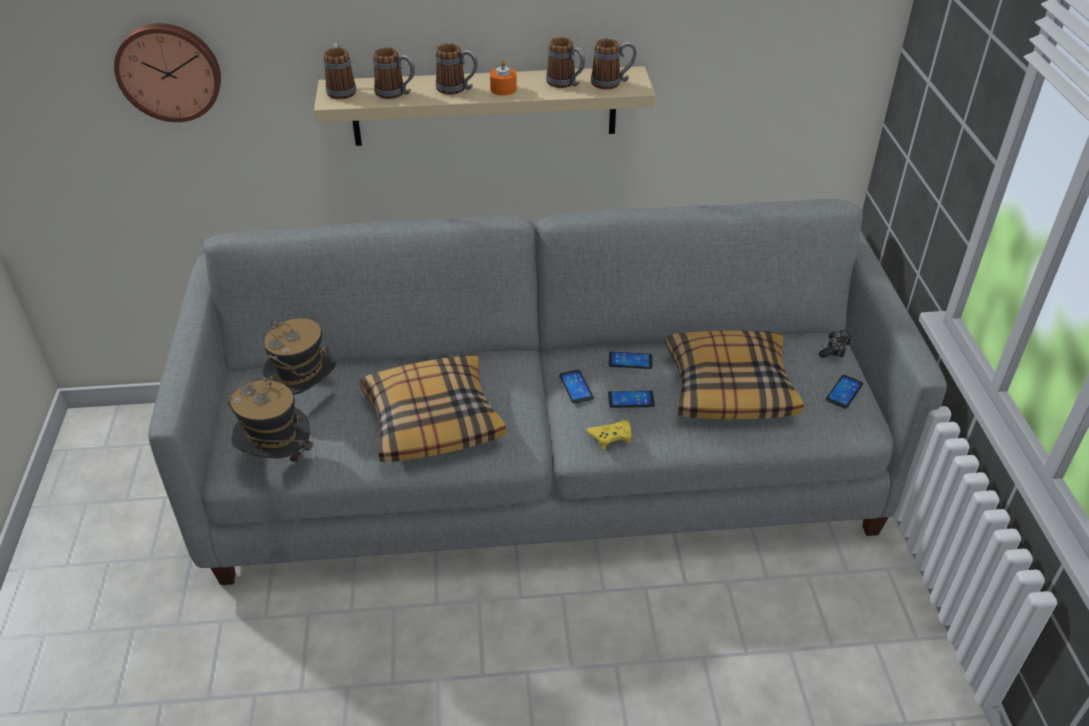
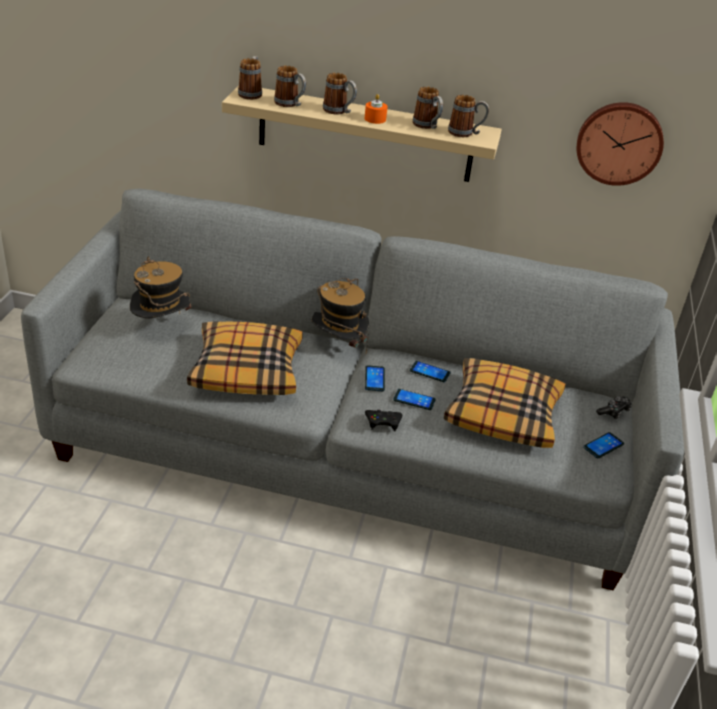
camera: 15 degrees right, 5 degrees down
(169, 71) = (132, 53): wall clock -> wall clock (619, 142)
(278, 461) = (116, 365): hat -> hat (338, 347)
(611, 436) = (383, 422): yellow game controller -> black game controller

